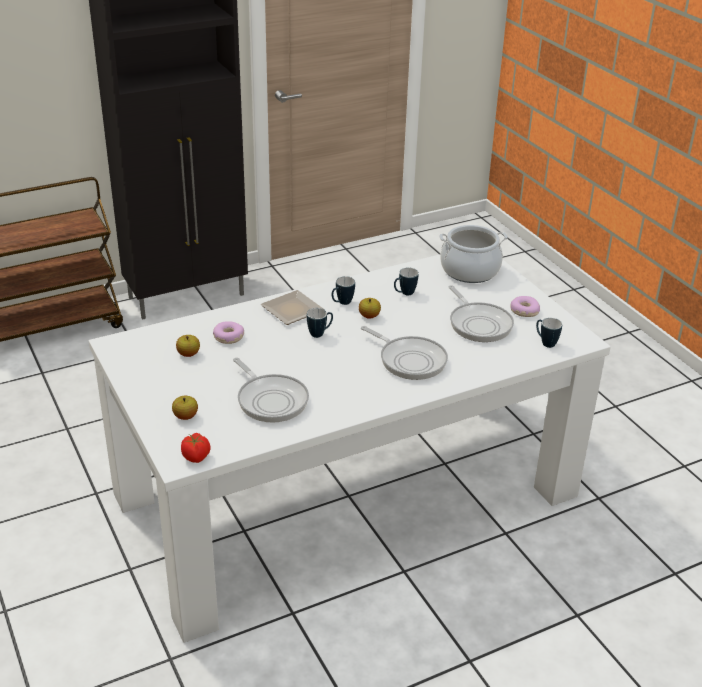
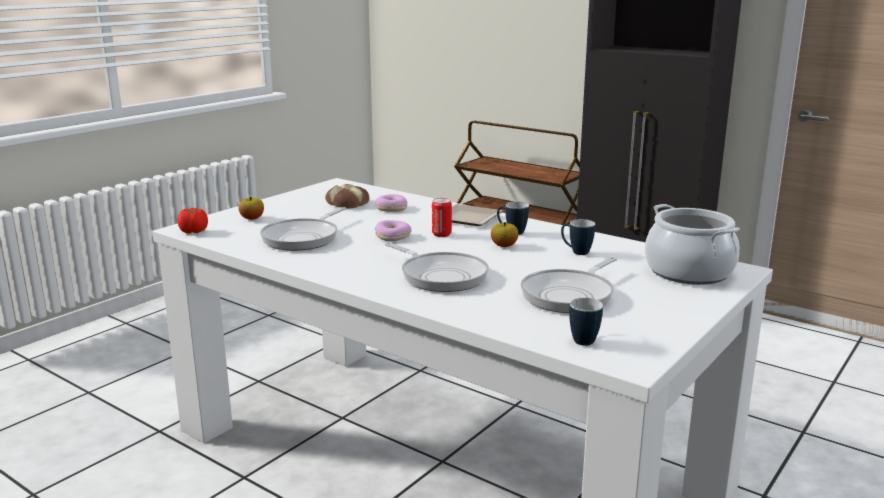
camera: 65 degrees right, 15 degrees down
(188, 354) = (348, 203): apple -> bread
(320, 333) = (441, 234): mug -> can
(409, 360) = (440, 276): frying pan -> frying pan turned 60 degrees counterclockwise
(524, 311) = (645, 314): donut -> donut (392, 236)

